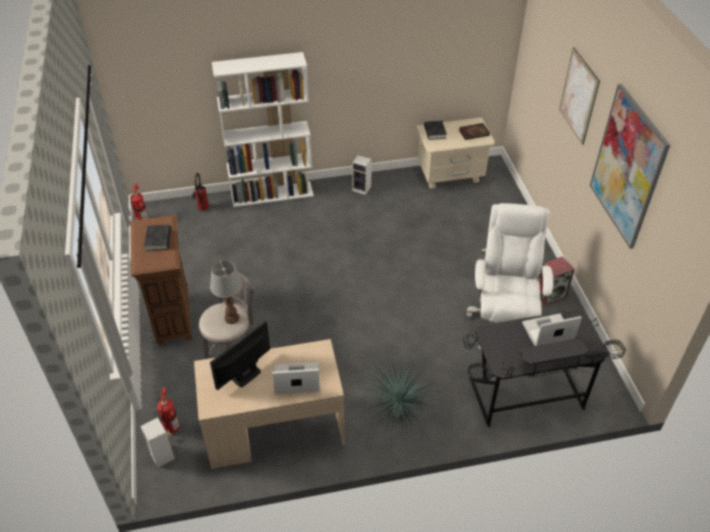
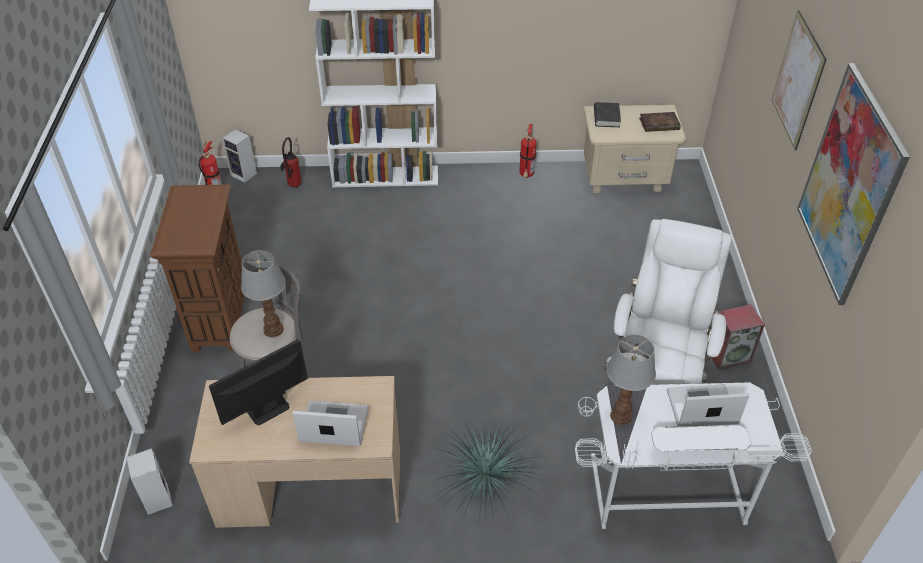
camera: 10 degrees right, 0 degrees up
(158, 240) = (198, 214): black book -> none
(171, 430) = (179, 467): fire extinguisher -> fire extinguisher (526, 176)
(362, 189) = (503, 183): speaker -> speaker (245, 174)
(495, 344) = (622, 416): none -> table lamp
(527, 396) = (667, 493): black desk -> white desk

